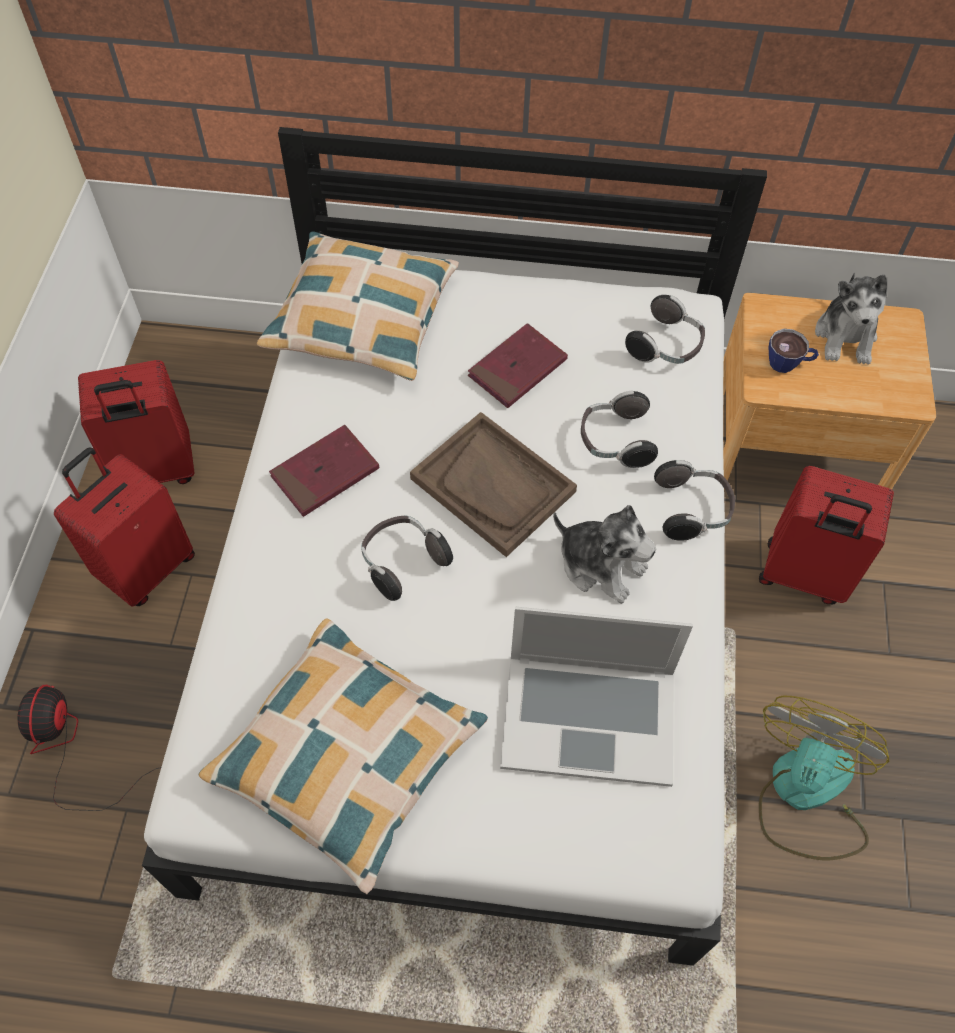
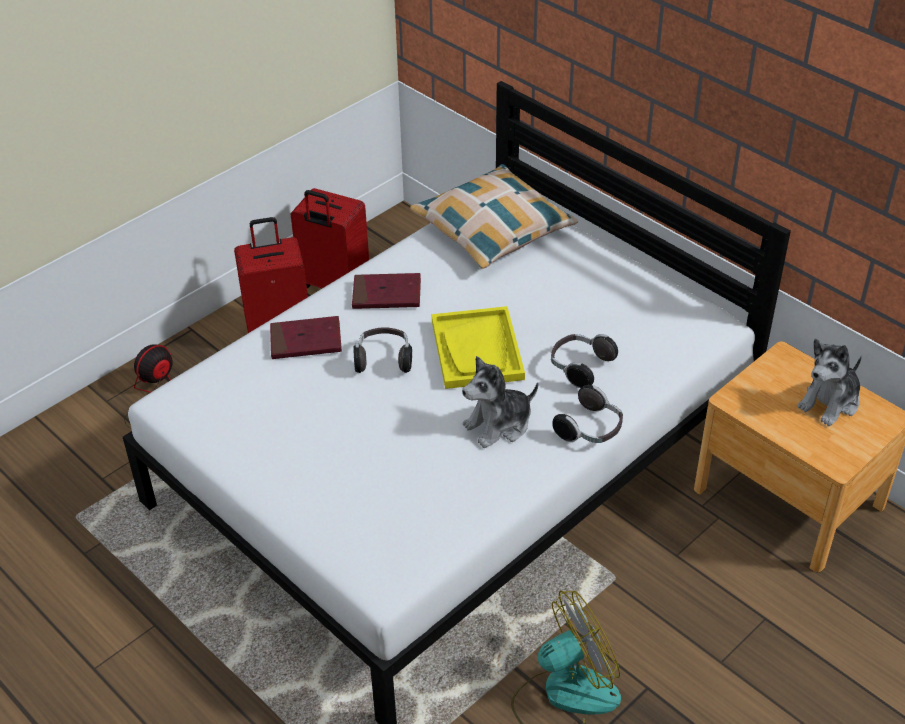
camera: 40 degrees right, 15 degrees down
(347, 756) = (258, 430): pillow -> none
(493, 485) = (477, 350): brown tray -> yellow tray
(517, 369) = (560, 300): red book -> red book (306, 341)
(588, 717) = (407, 491): laptop -> none
(600, 565) = (499, 425): plush toy -> plush toy turned 75 degrees clockwise
(666, 346) = (674, 335): headphones -> none
(788, 364) = (765, 396): cup -> none
(802, 576) = (703, 577): red suitcase -> none

